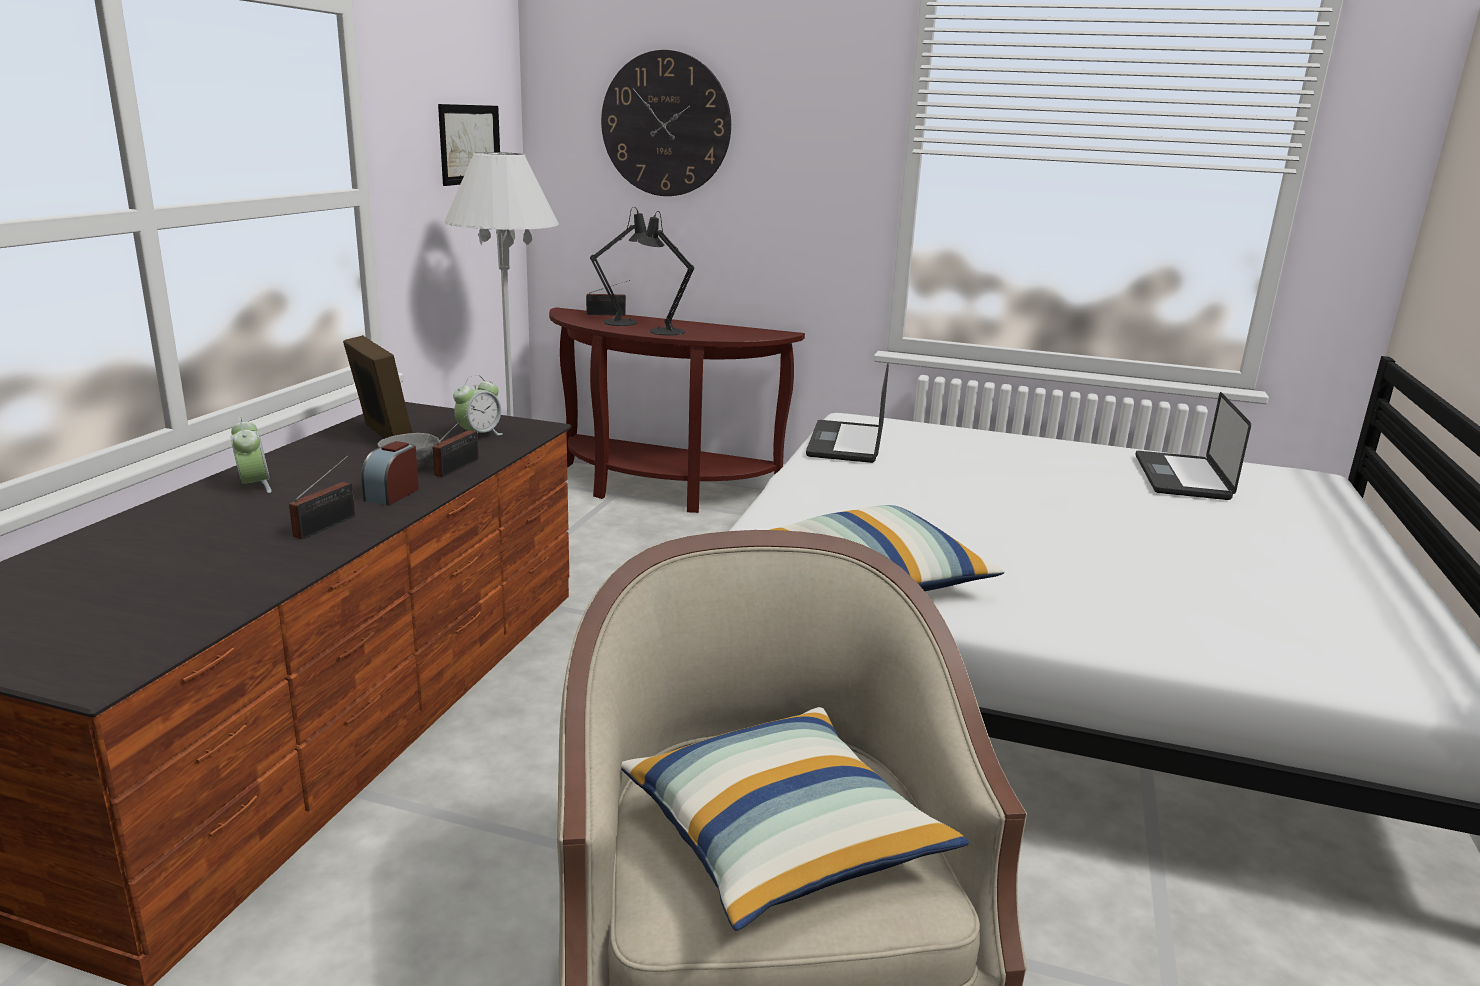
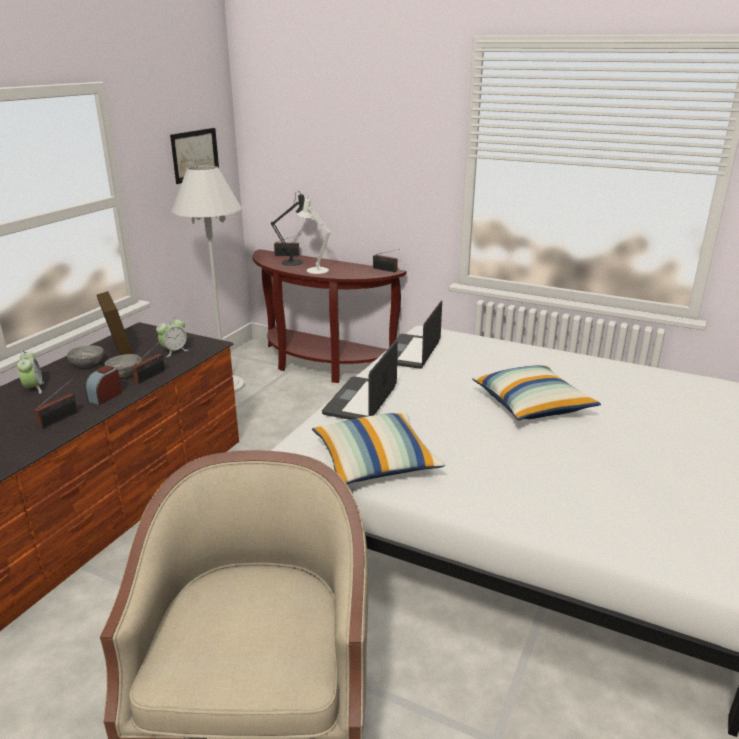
camera: 10 degrees right, 5 degrees up
(335, 454) = (87, 364): none -> grey bowl
(663, 330) = (315, 269): black table lamp -> white table lamp
(666, 124) = (318, 136): wall clock -> none
(773, 332) = (386, 270): none -> radio
(783, 841) = (243, 637): pillow -> pillow (532, 406)
(1181, 477) = (624, 385): laptop -> laptop (360, 400)

